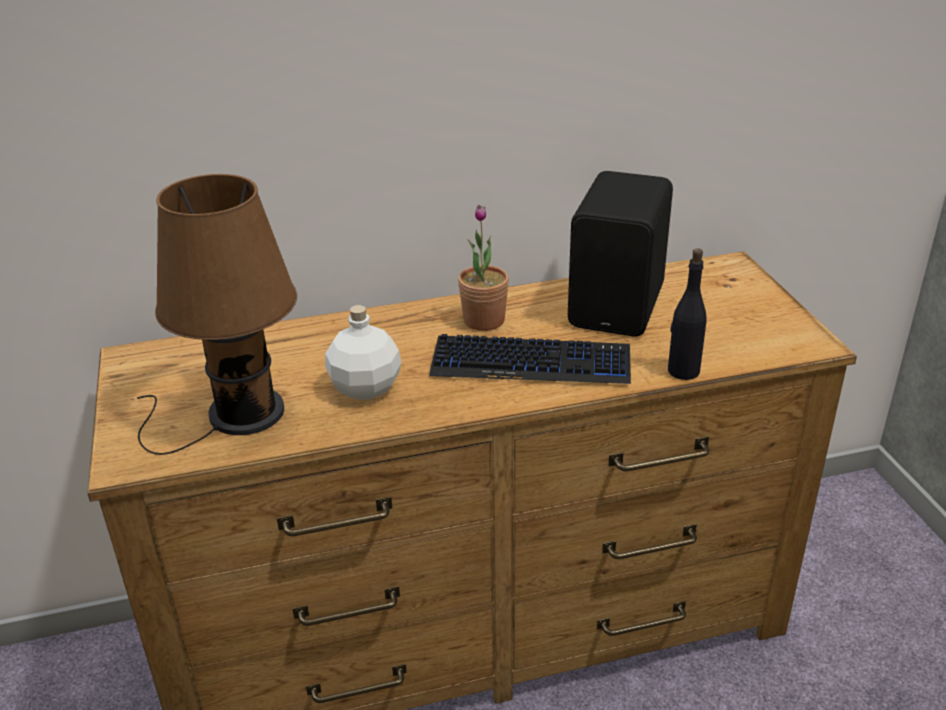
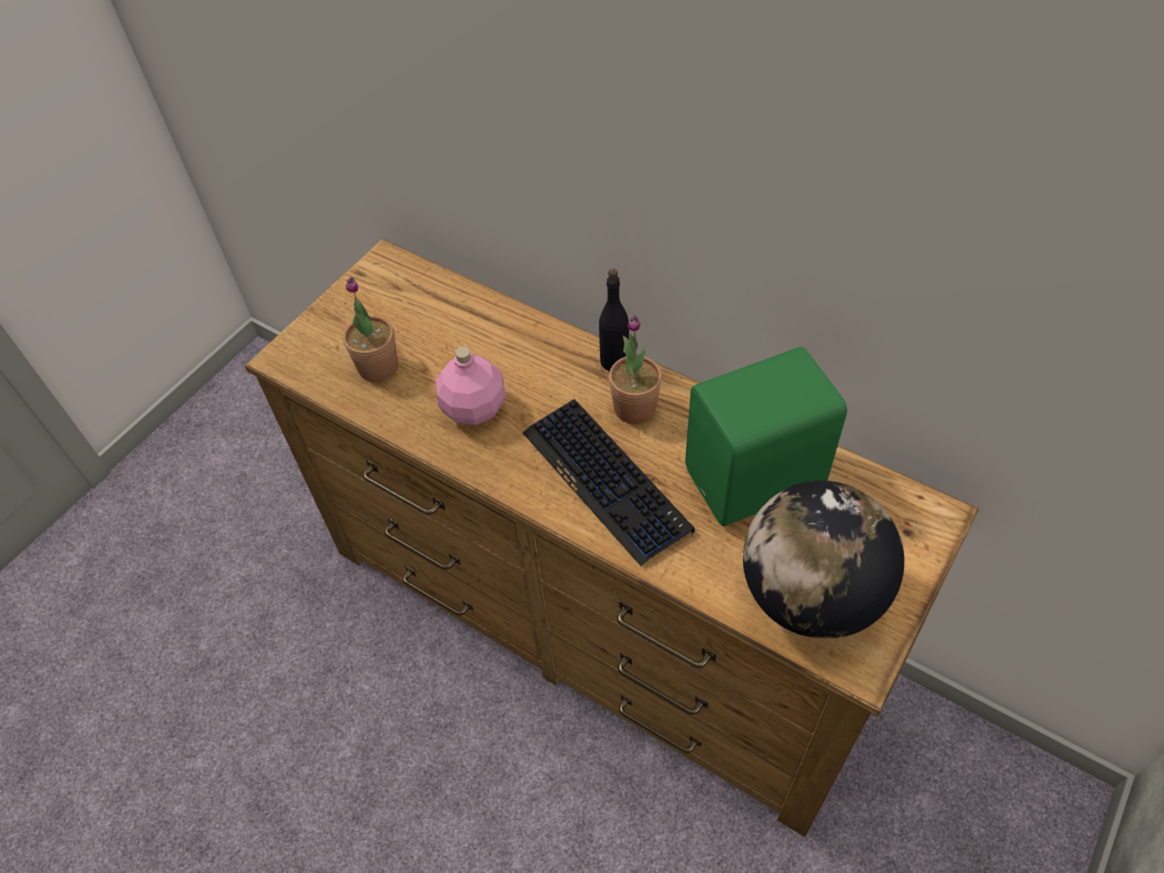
camera: 50 degrees right, 20 degrees up
(237, 414) = (378, 367): brown table lamp -> potted plant
(364, 388) = (473, 407): white bottle -> pink bottle
(620, 306) = (757, 480): black speaker -> green speaker
(683, 371) = (703, 590): black bottle -> black bottle (614, 361)
(738, 334) = (810, 595): none -> globe

